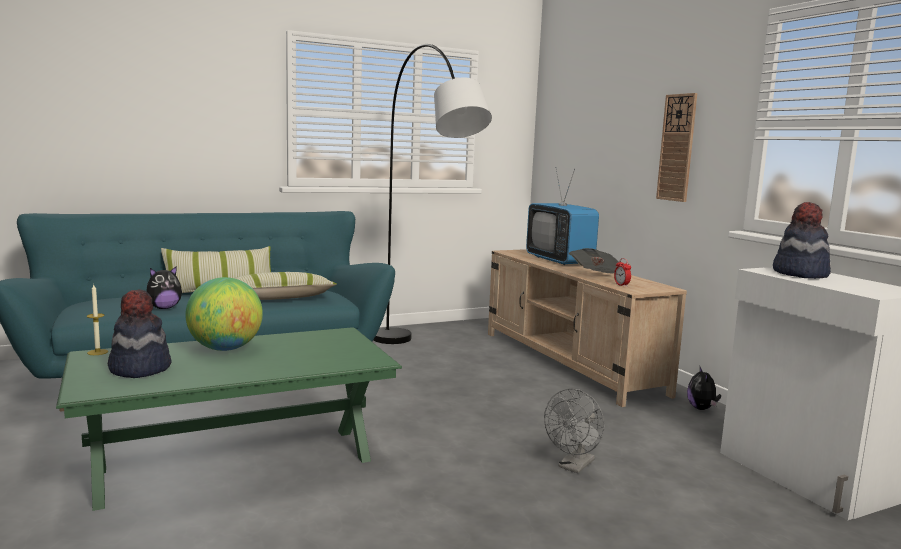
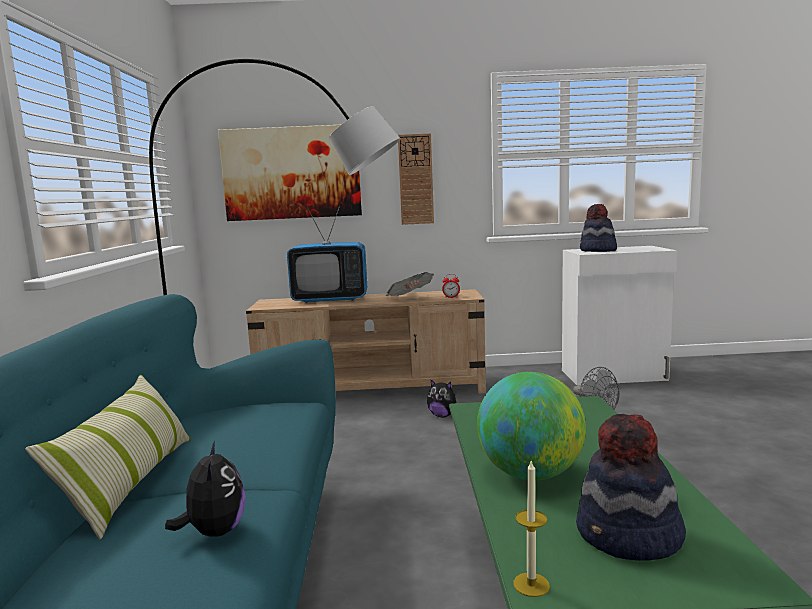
camera: 65 degrees left, 0 degrees up
(277, 299) = (251, 438): pillow -> none
(587, 133) = (291, 173): none -> picture
(702, 409) = (501, 373): plush toy -> plush toy (443, 415)

